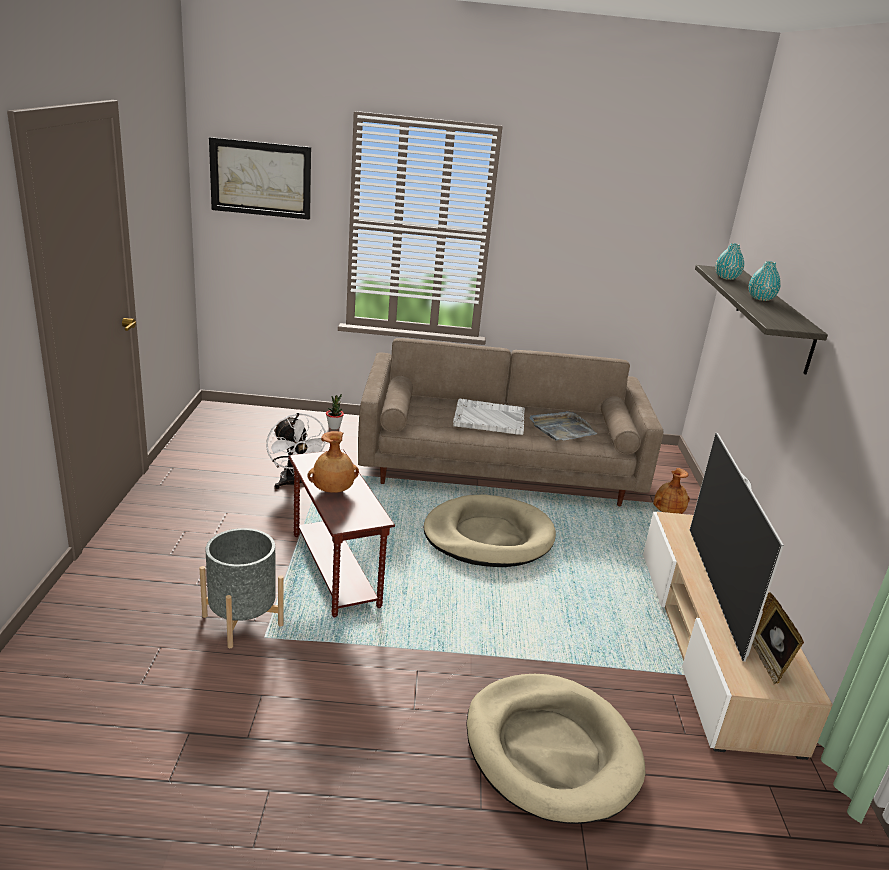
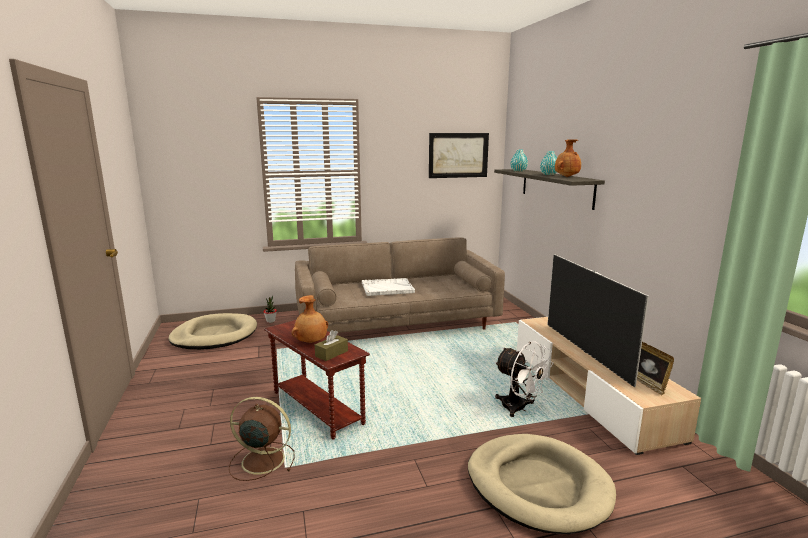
camera: 15 degrees left, 10 degrees down
(242, 620) = (261, 460): grey planter -> brown fan
(261, 178) = (192, 150): picture -> picture (458, 155)
(294, 483) = (258, 360): white fan -> white fan (519, 408)
(348, 514) = (331, 353): none -> brown tissue box
(488, 536) = (413, 363): beige dog bed -> beige dog bed (214, 335)
(561, 429) = (436, 286): grey tray -> none
(667, 512) = (514, 327): brown vase -> brown vase (566, 177)

